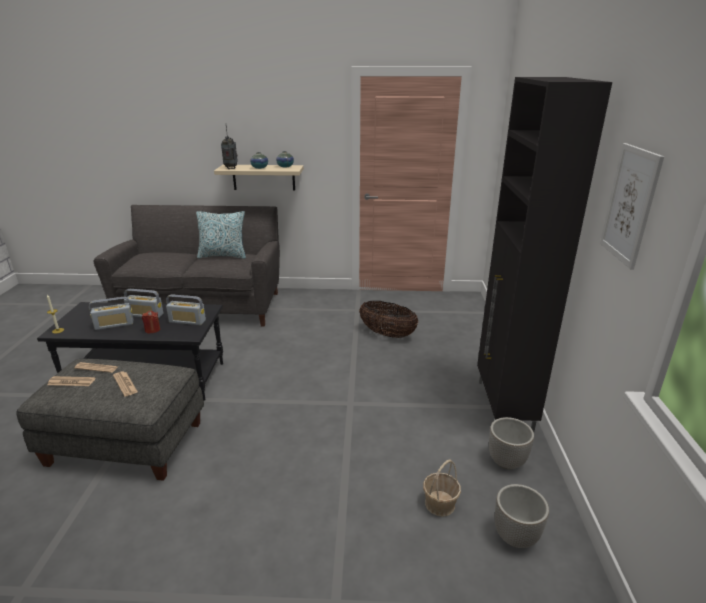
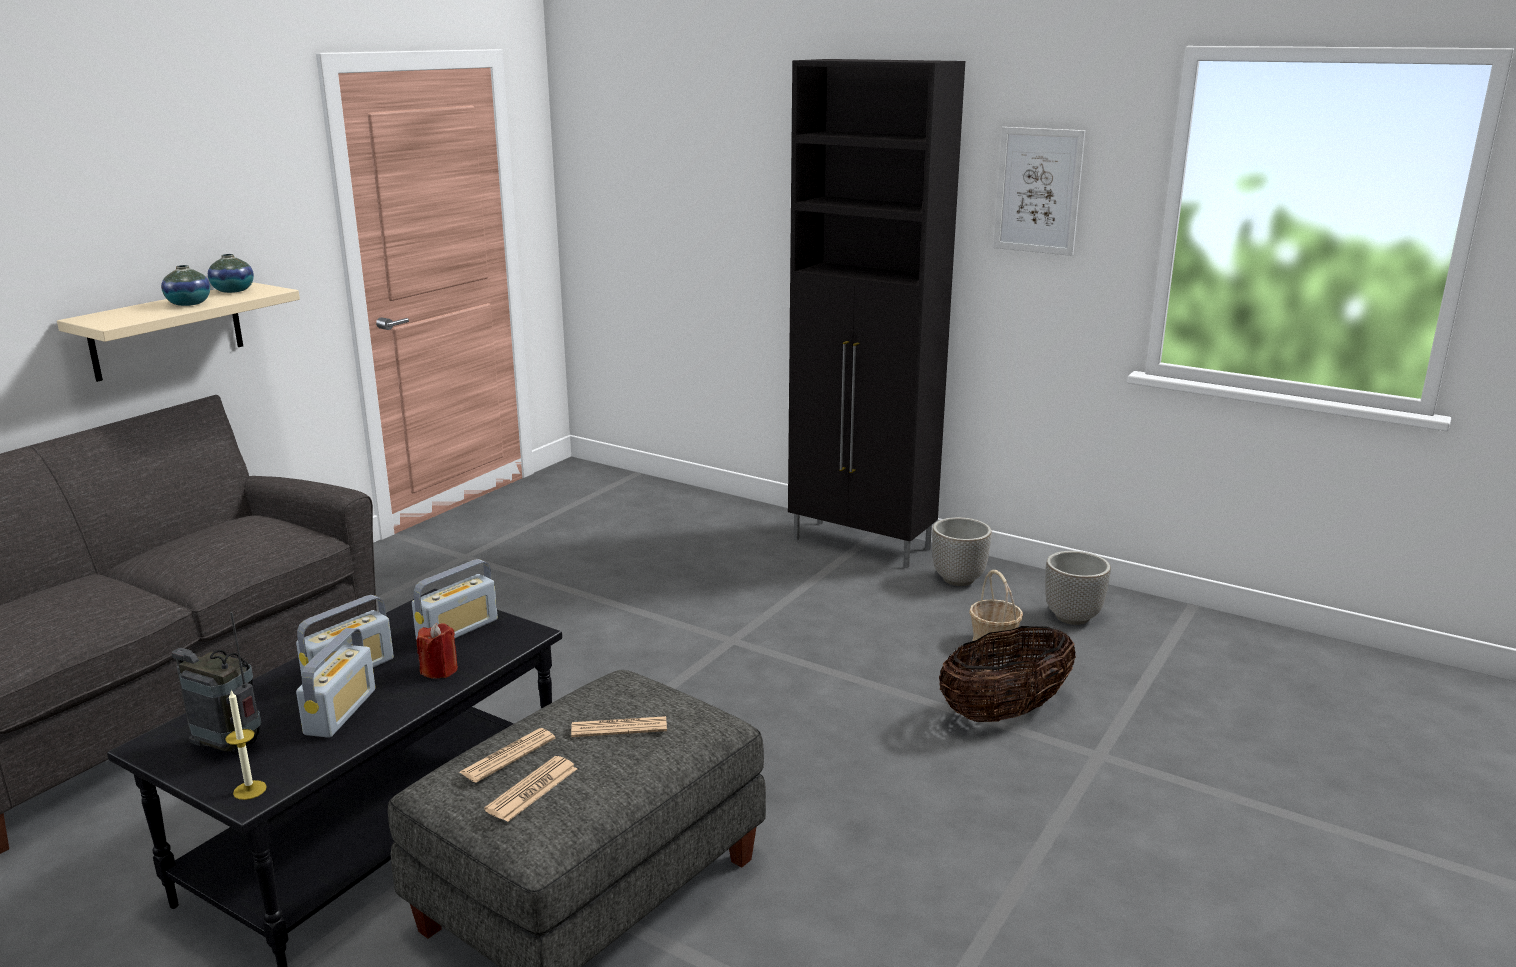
camera: 60 degrees left, 5 degrees down
(223, 255) = (212, 536): pillow -> none
(231, 168) = (125, 318): radio -> radio (229, 746)
(387, 334) = (584, 557): basket -> basket (1004, 712)

